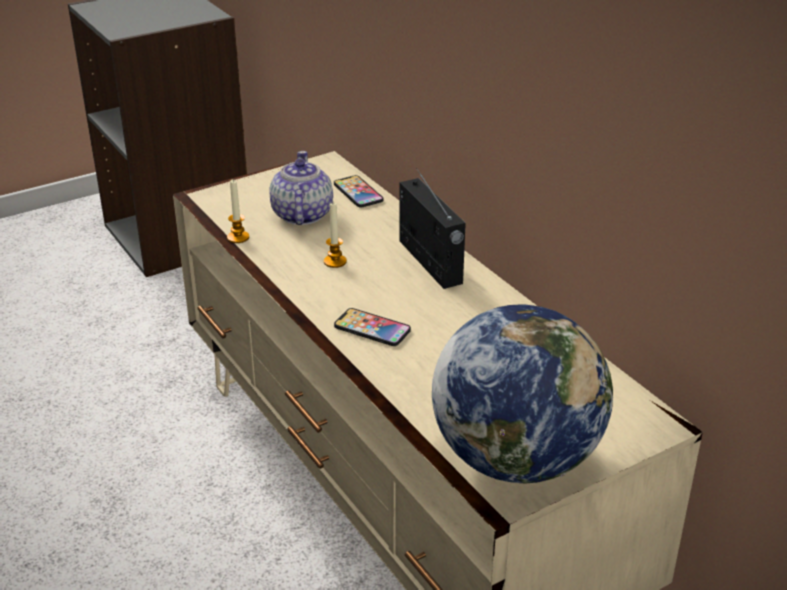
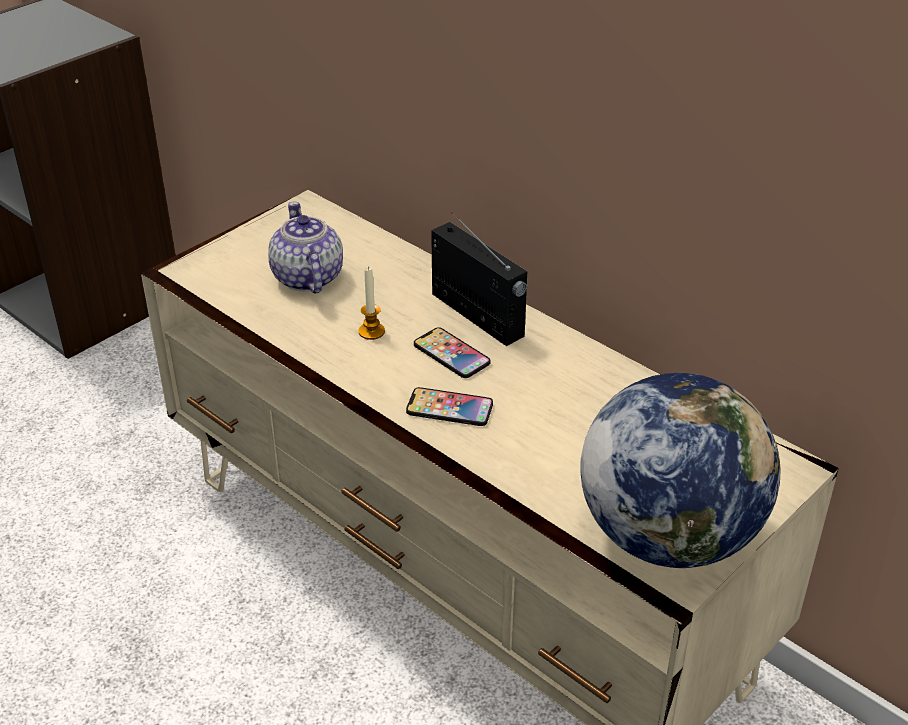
camera: 15 degrees left, 5 degrees up
(238, 237) = (246, 318): candle -> none
(358, 192) = (359, 240): phone -> phone (451, 354)

